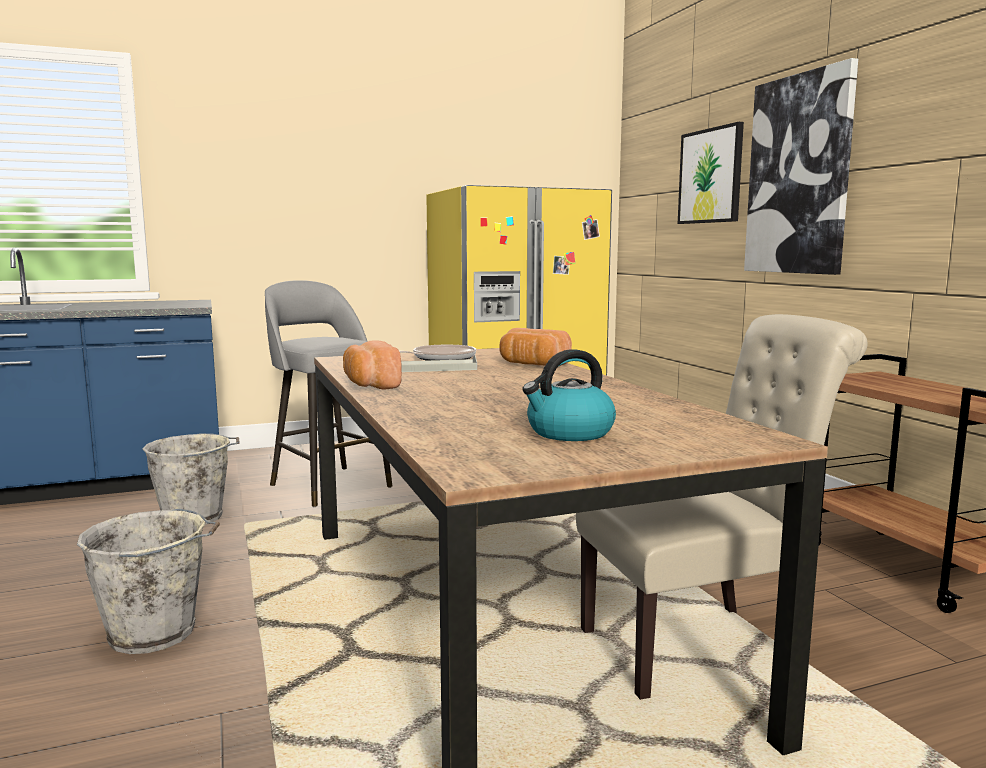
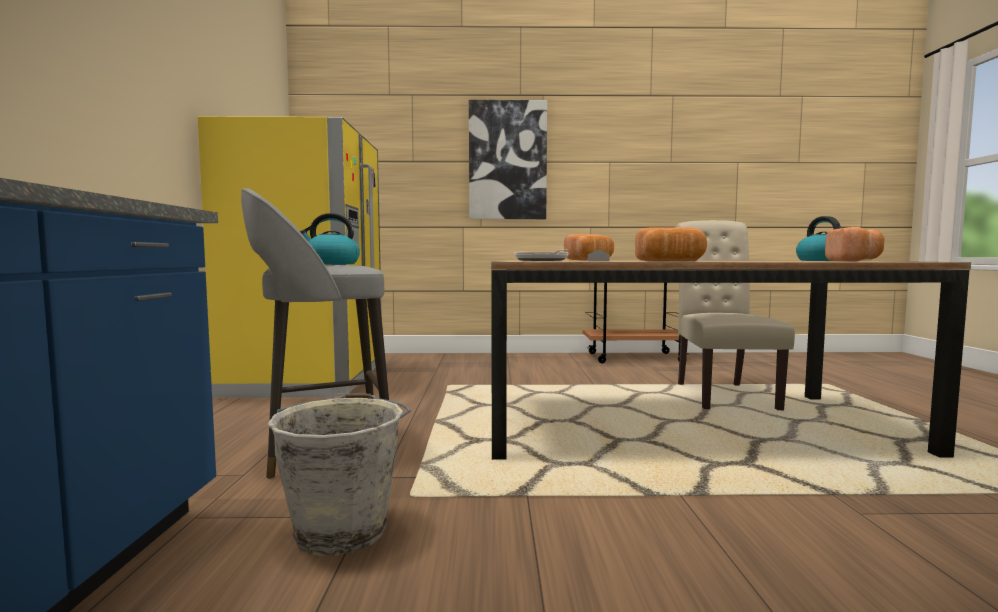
camera: 70 degrees left, 5 degrees down
(156, 633) = (722, 547): grey bucket -> none
(326, 339) = (331, 264): none -> kettle
(455, 438) = (854, 261): none -> bread
(710, 176) = (421, 153): picture -> none

